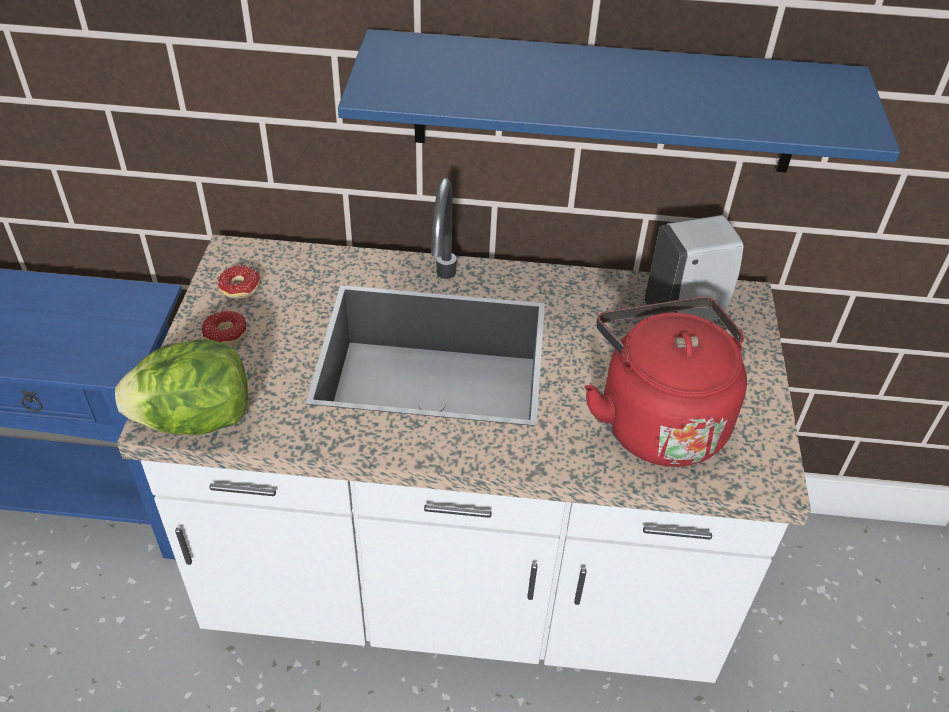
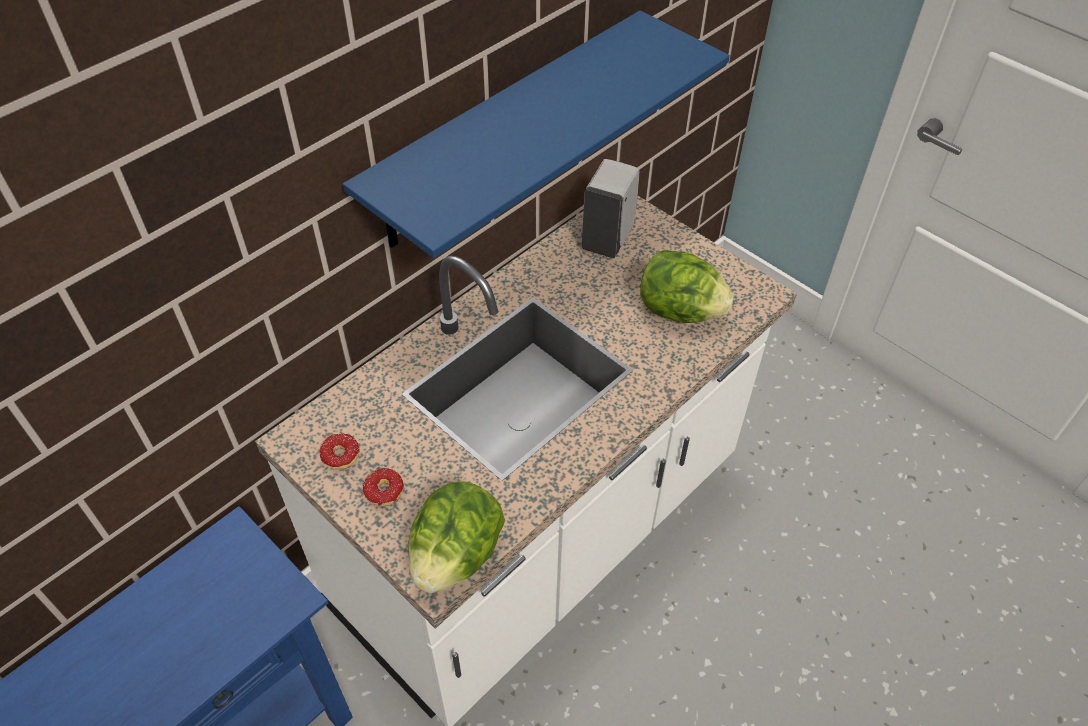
camera: 50 degrees left, 5 degrees up
(657, 419) = (679, 311): red kettle -> lettuce

